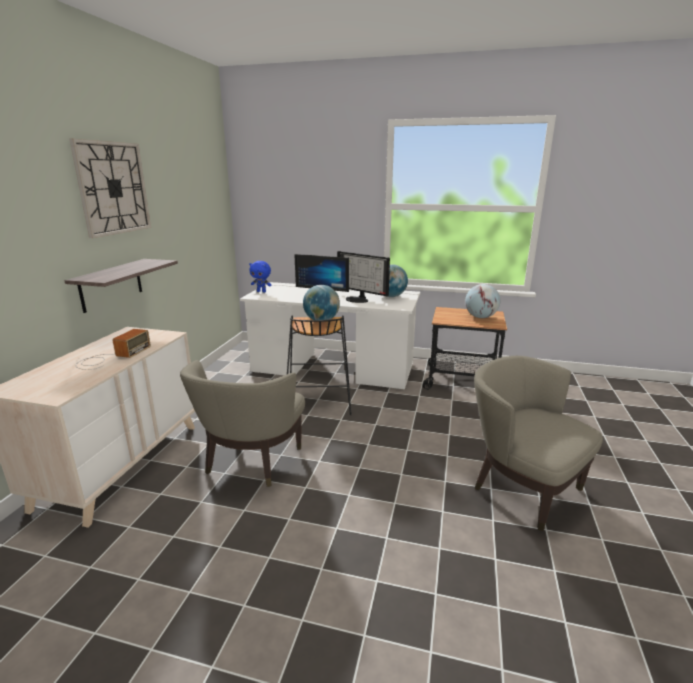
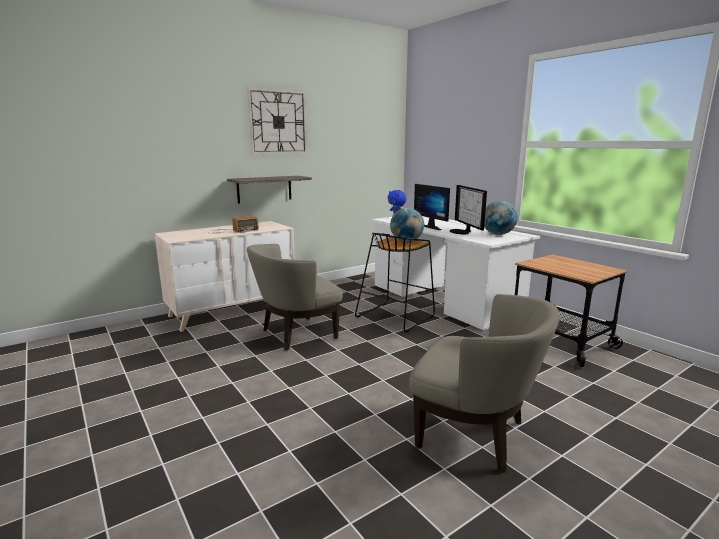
camera: 40 degrees right, 5 degrees down
(480, 317) = (583, 269): globe -> none
(522, 488) = (475, 434): beige armchair -> beige armchair turned 120 degrees clockwise

